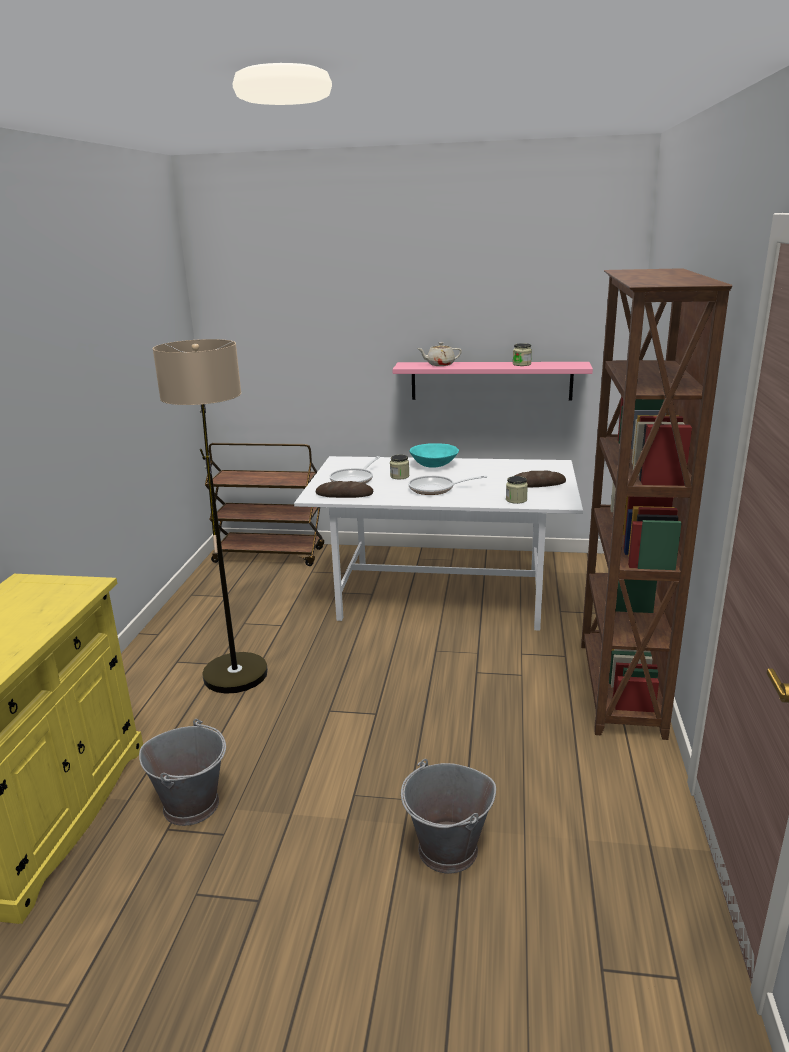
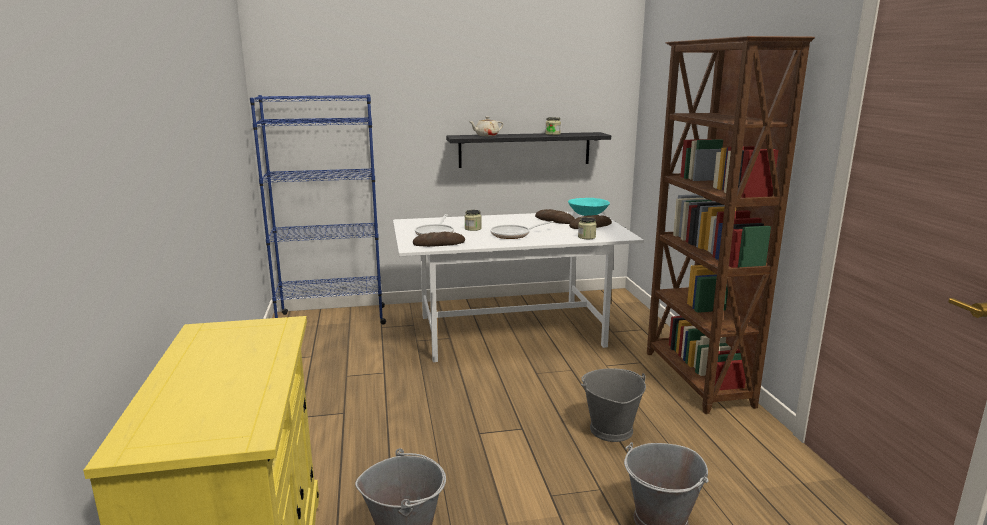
camera: 20 degrees left, 5 degrees down
(235, 661) = (360, 407): floor lamp -> none
(270, 555) = (332, 318): brown cart -> blue bookcase
(434, 465) = (493, 219): turquoise bowl -> turquoise bowl (588, 214)
(469, 733) = (610, 429): none -> grey bucket
(491, 381) = (524, 149): pink shelf -> black shelf
(503, 472) = (554, 220): none -> bread

